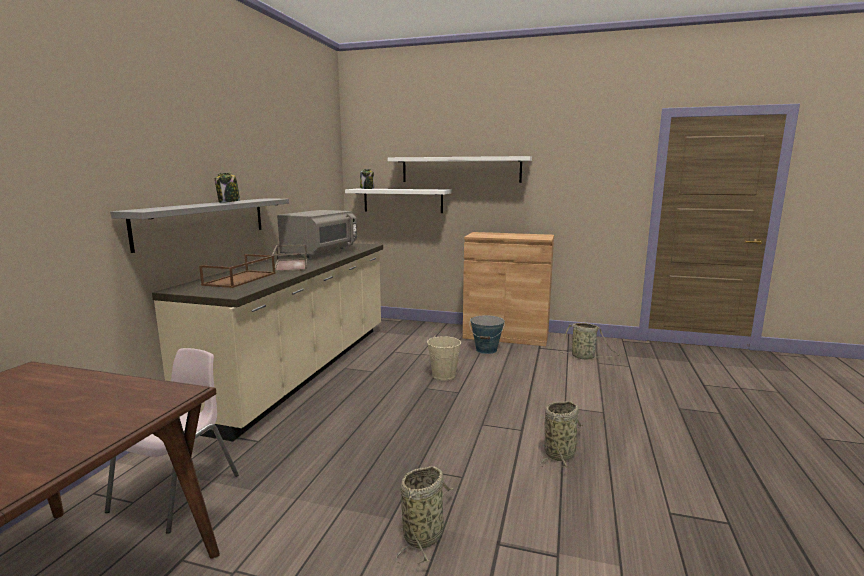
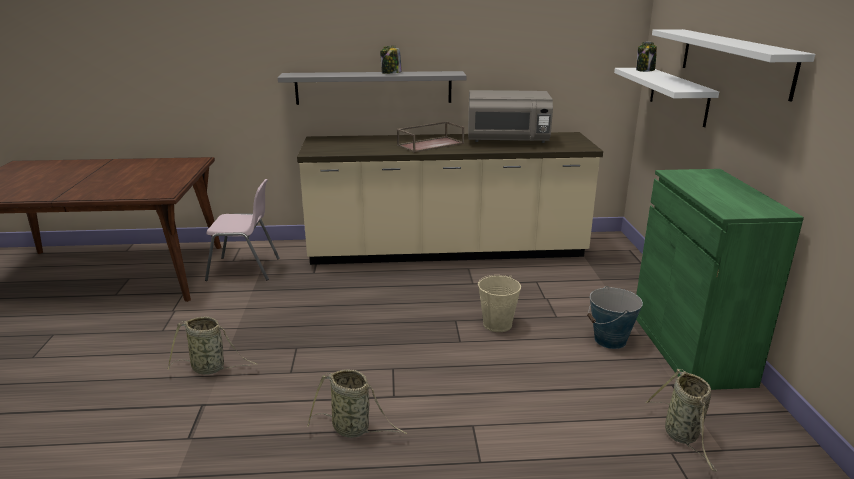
camera: 70 degrees right, 10 degrees up
(240, 279) = (361, 144): brown tray -> none
(506, 335) = (690, 348): brown cabinet -> green cabinet

